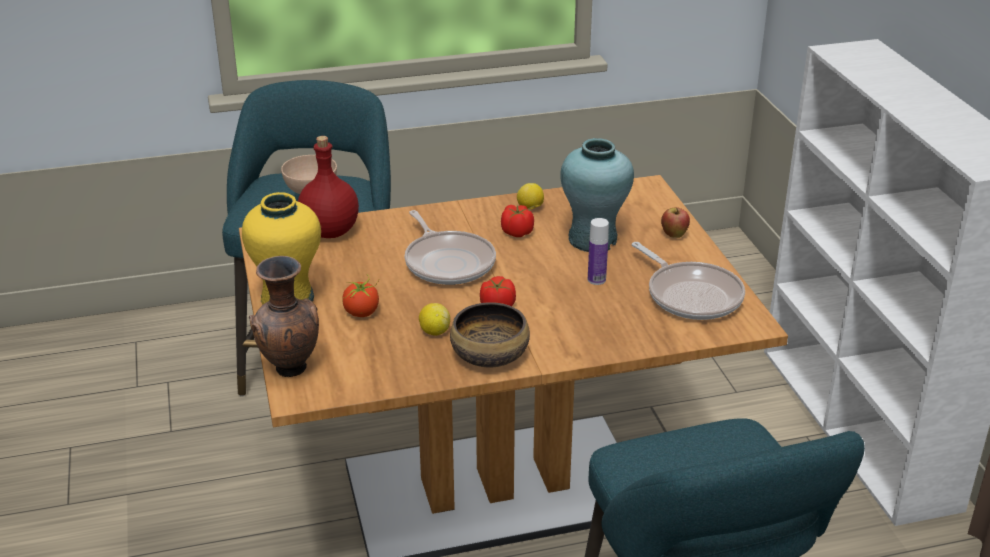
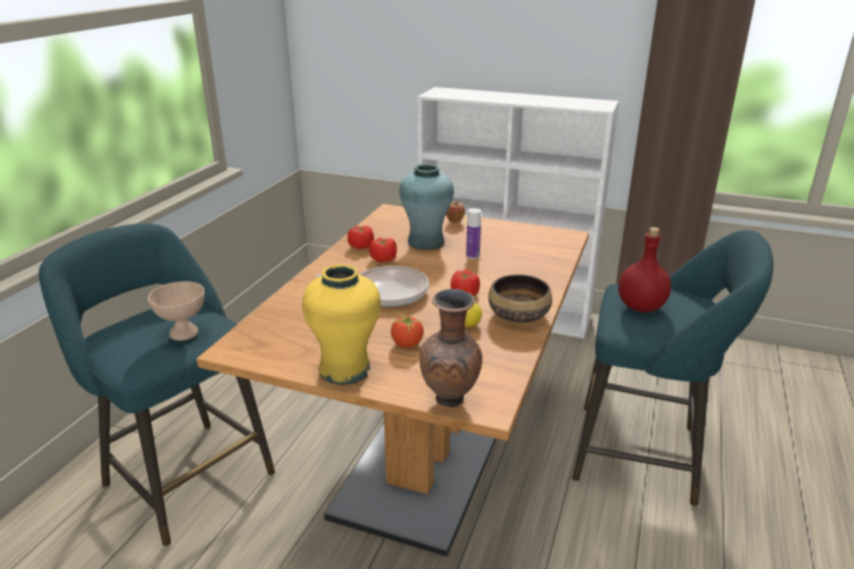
camera: 55 degrees left, 5 degrees down
(329, 232) = (273, 321): red bottle -> red bottle (641, 307)
(530, 208) = (361, 246): lemon -> tomato
(691, 295) = (522, 239): frying pan -> none

